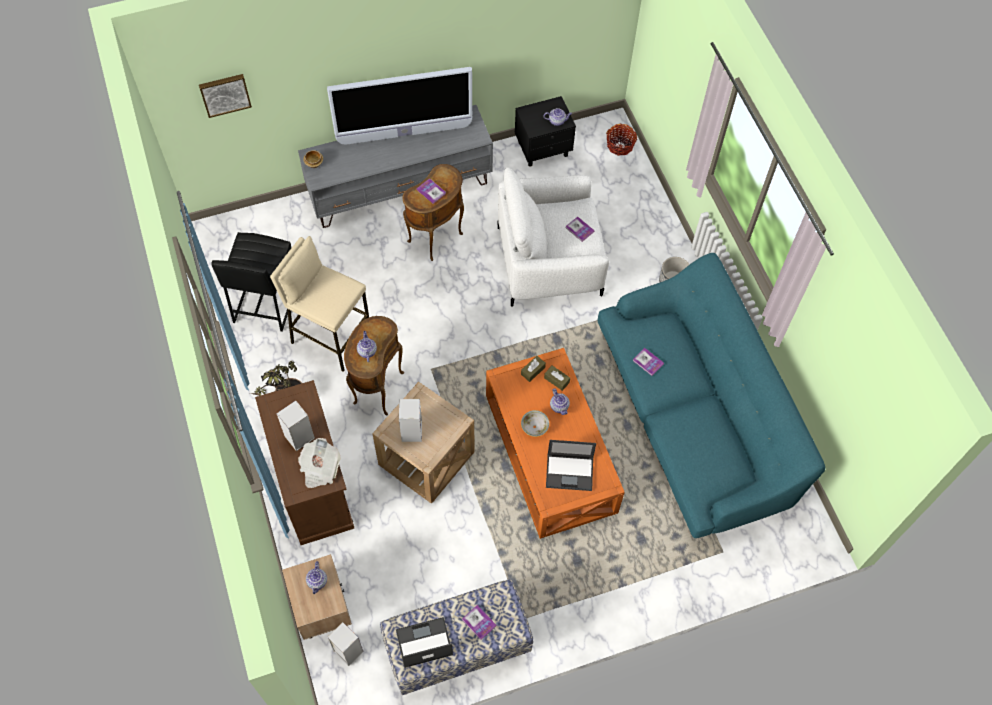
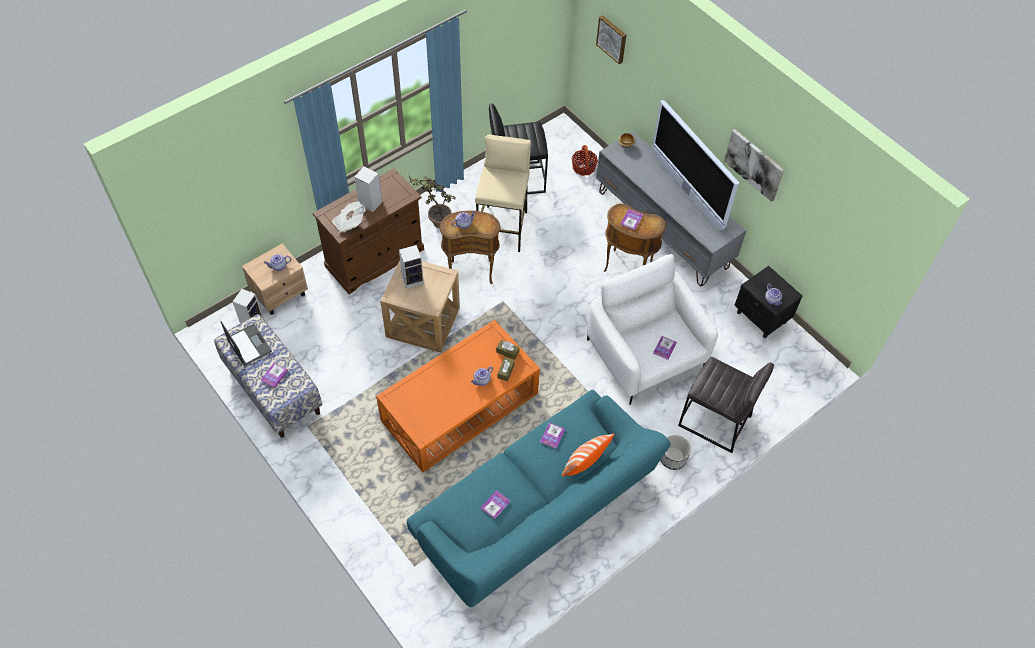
camera: 70 degrees right, 5 degrees down
(459, 43) = (754, 164): none -> picture
(534, 427) = (456, 367): bowl -> none
(570, 472) = (424, 404): laptop -> none
(620, 145) = (800, 376): basket -> basket (583, 167)
(645, 232) = (715, 422): none -> grey stool
(687, 345) = (584, 464): none -> pillow
(710, 439) = (495, 505): none -> book

